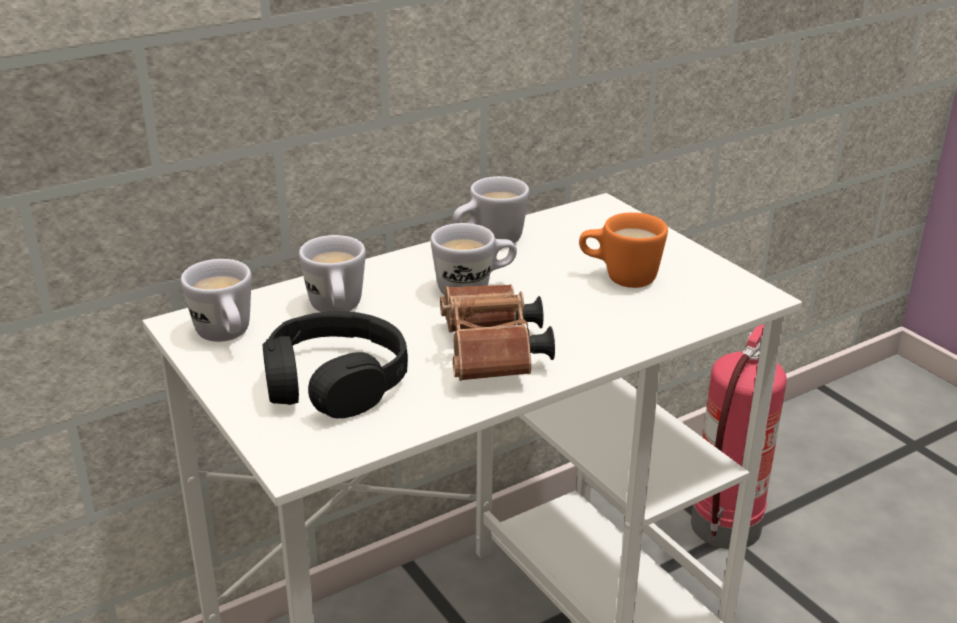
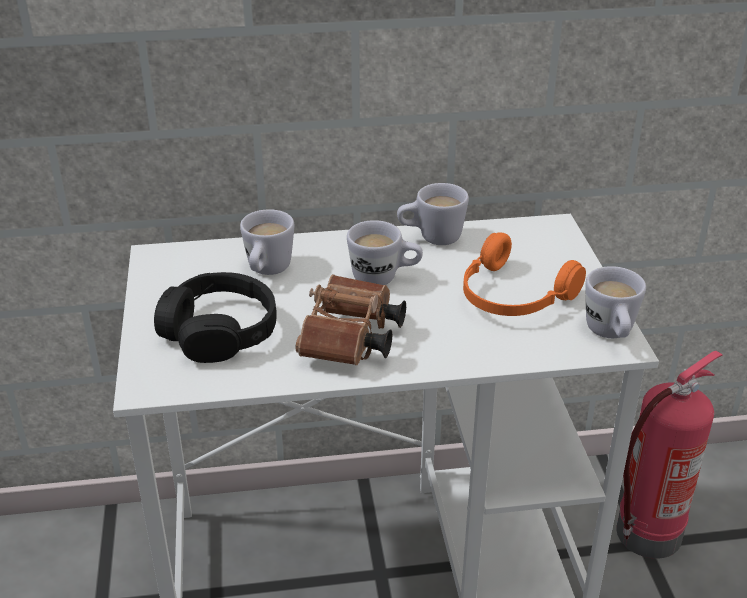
camera: 25 degrees right, 5 degrees up
(226, 337) = (174, 274): white mug -> white mug (611, 334)
(619, 277) = (512, 297): orange mug -> orange headphones

